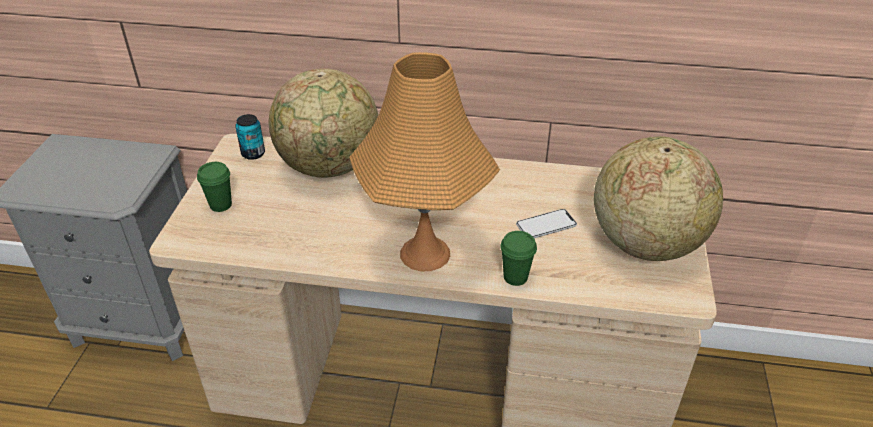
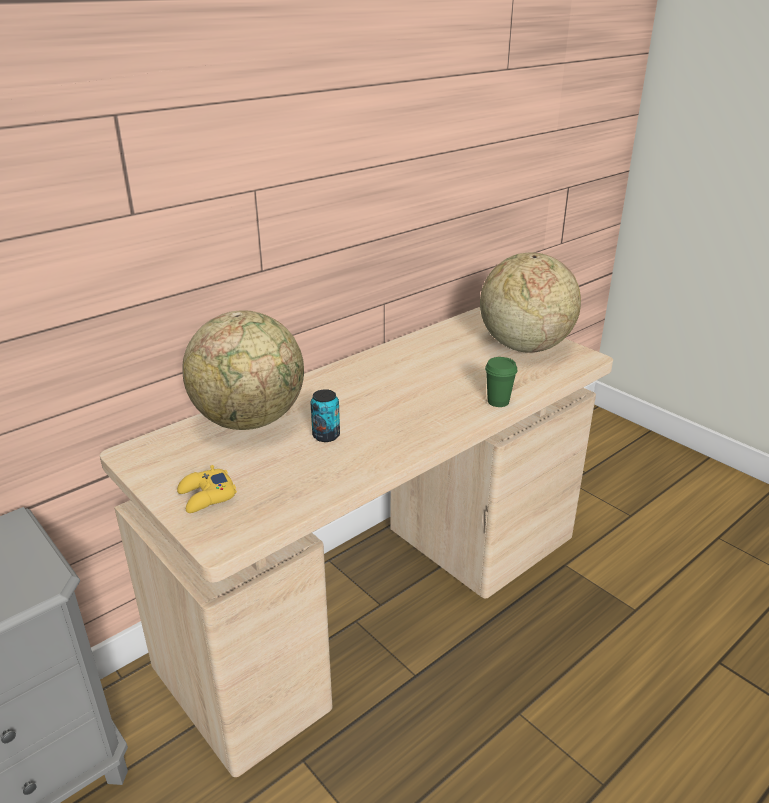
camera: 50 degrees left, 10 degrees down
(220, 205) = (206, 496): green cup -> yellow game controller
(253, 153) = (160, 449): can -> can (326, 435)
(425, 253) = (424, 424): orange table lamp -> none
(546, 225) = (460, 368): phone -> none

